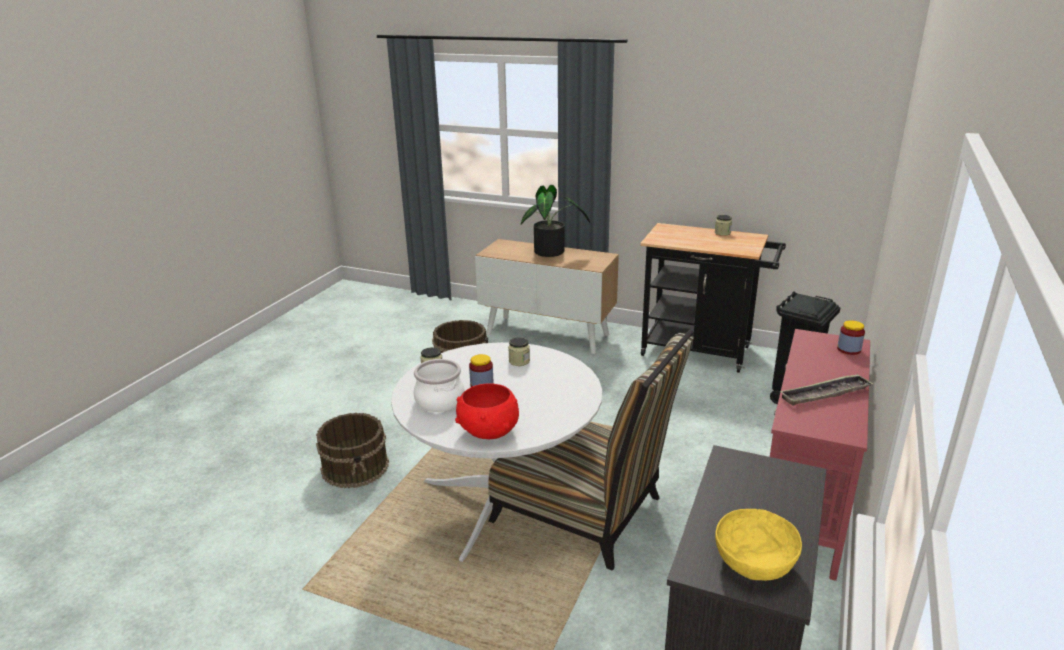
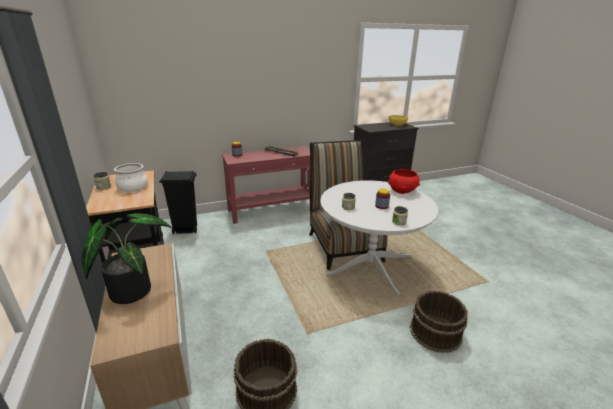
camera: 135 degrees left, 0 degrees up
(439, 401) = (410, 208): cooking pot -> cooking pot (133, 187)

